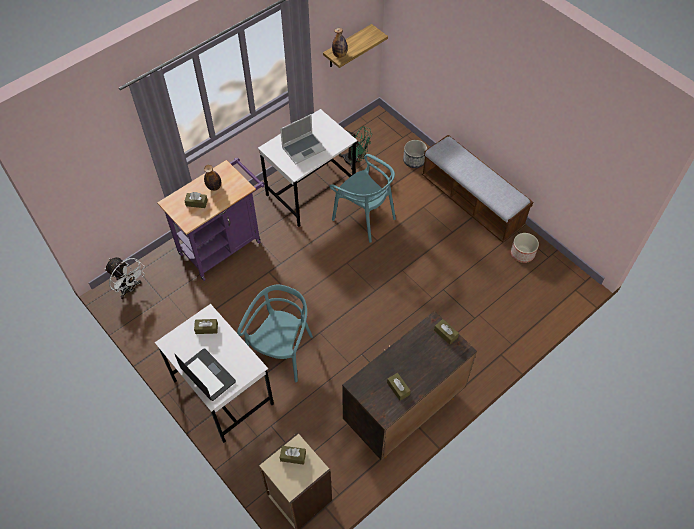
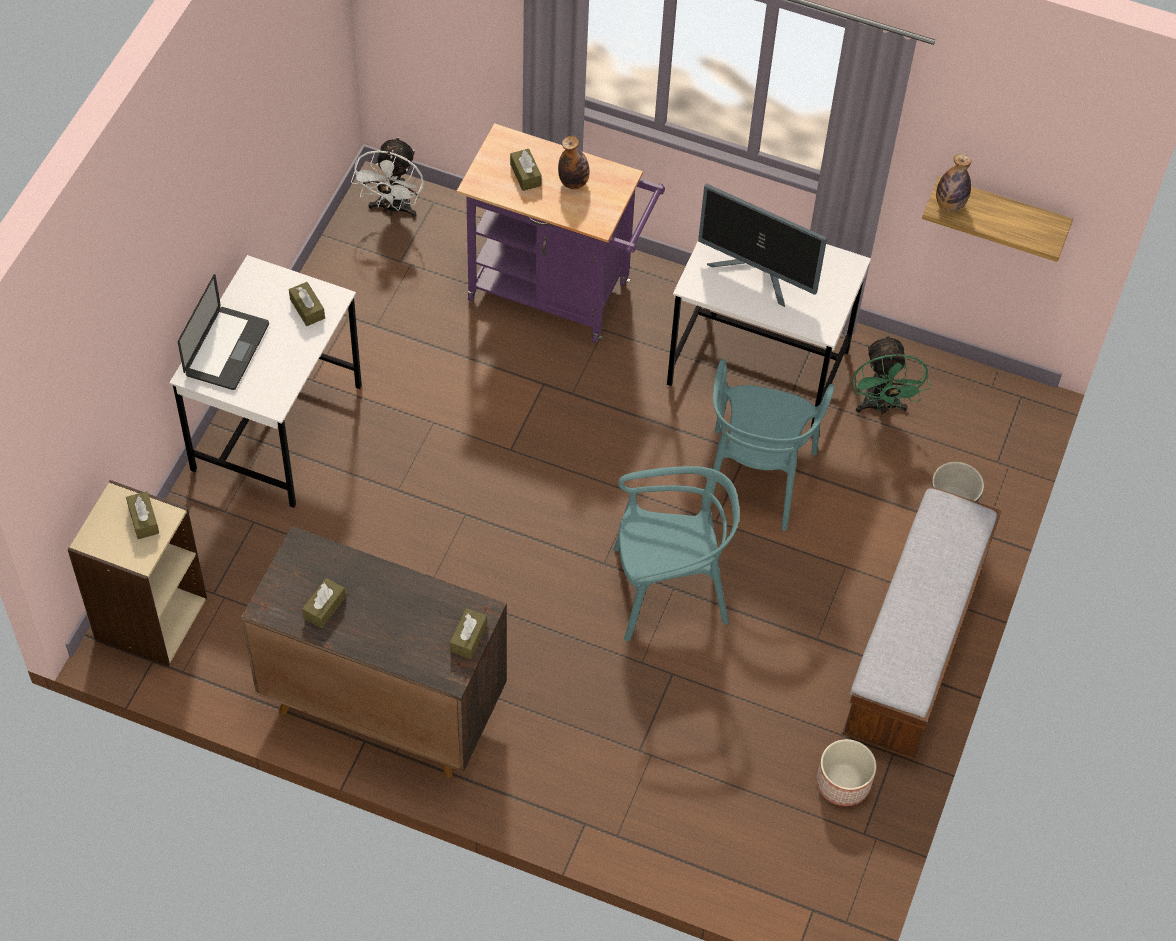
camera: 60 degrees right, 0 degrees up
(282, 351) = (397, 475): turquoise chair -> turquoise chair (668, 590)
(303, 148) = (757, 274): laptop -> monitor

